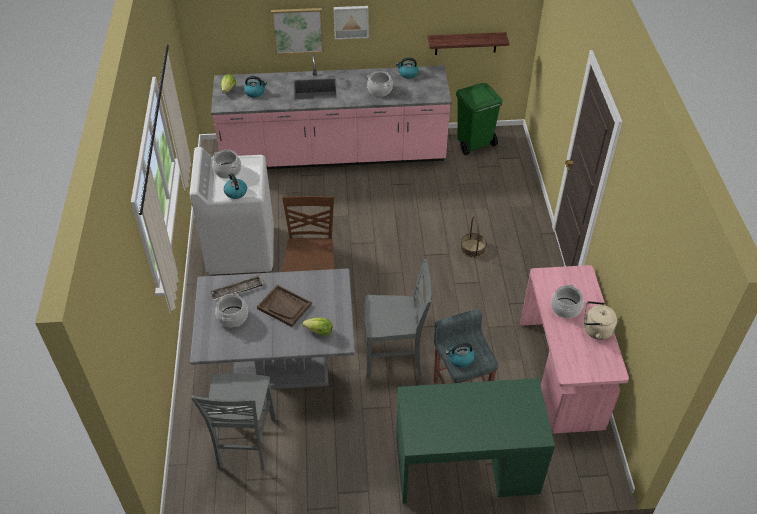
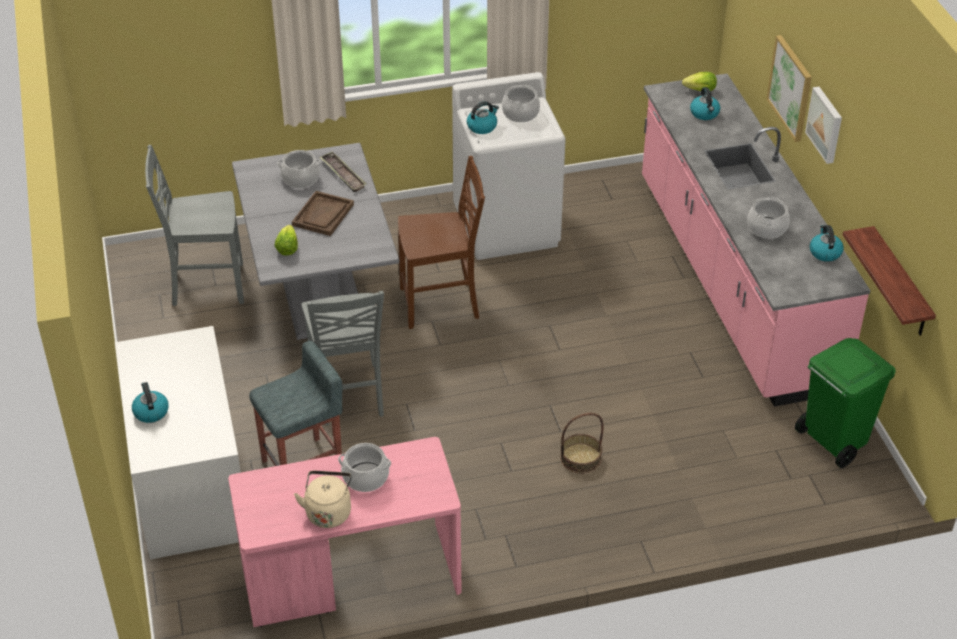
camera: 80 degrees right, 5 degrees down
(460, 359) = (279, 391): kettle -> kettle (150, 412)
(466, 465) = (189, 481): green desk -> white desk

